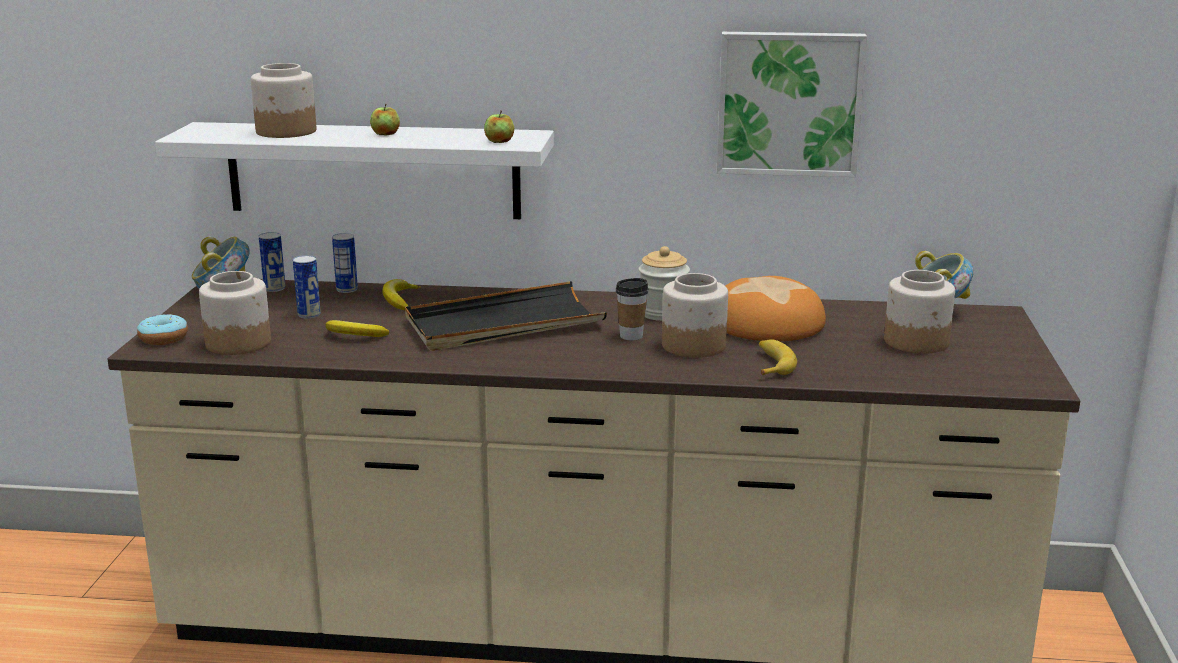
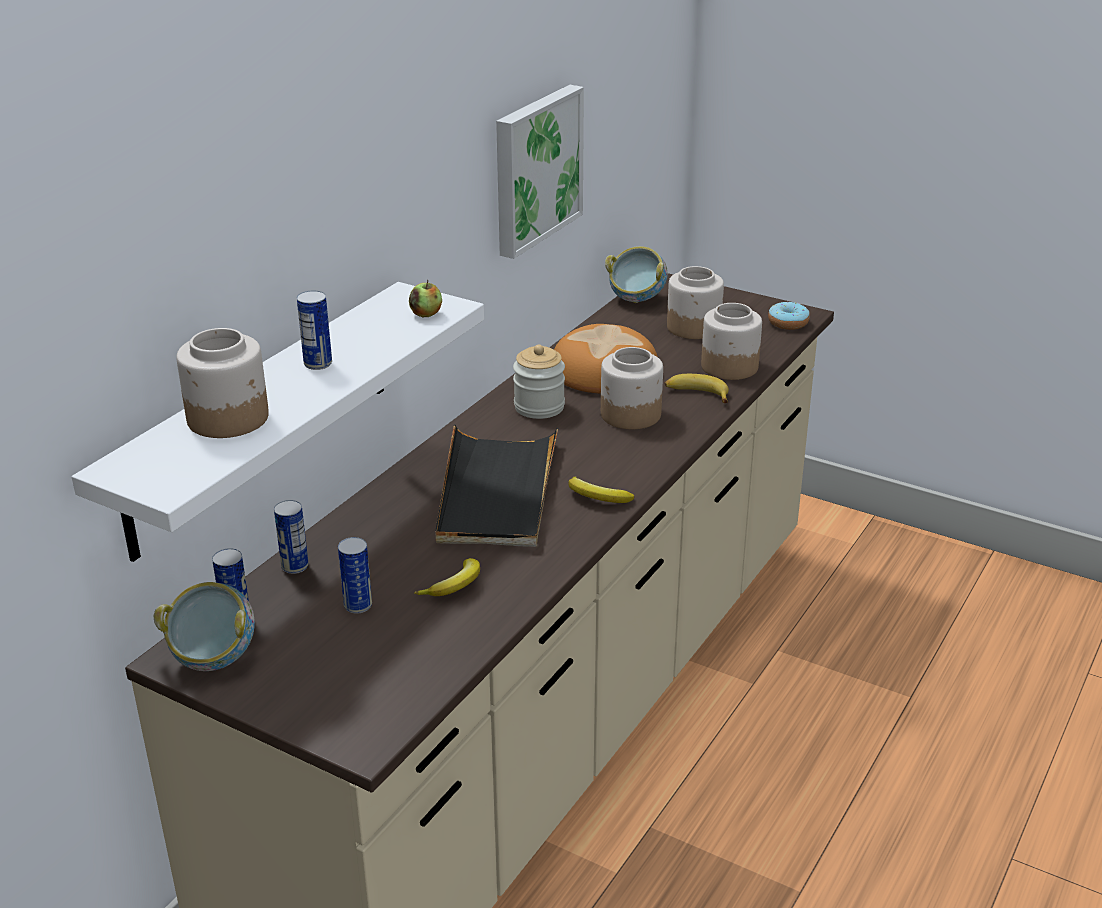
camera: 65 degrees left, 10 degrees up
(163, 338) = (342, 726): donut -> donut (788, 323)
(238, 343) = (408, 668): jar -> jar (728, 366)
(385, 134) = (318, 364): apple -> can
(400, 300) = (367, 538): banana -> banana (597, 497)
(631, 336) = (584, 436): cup -> none

